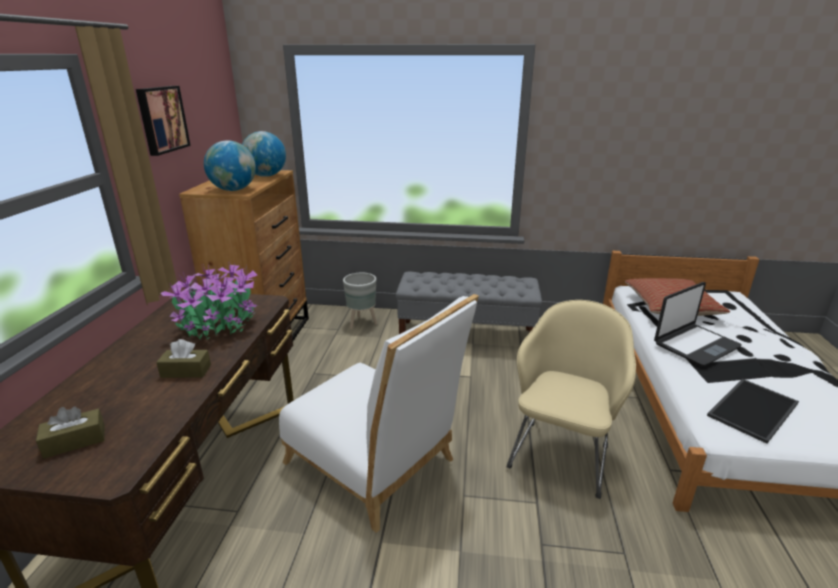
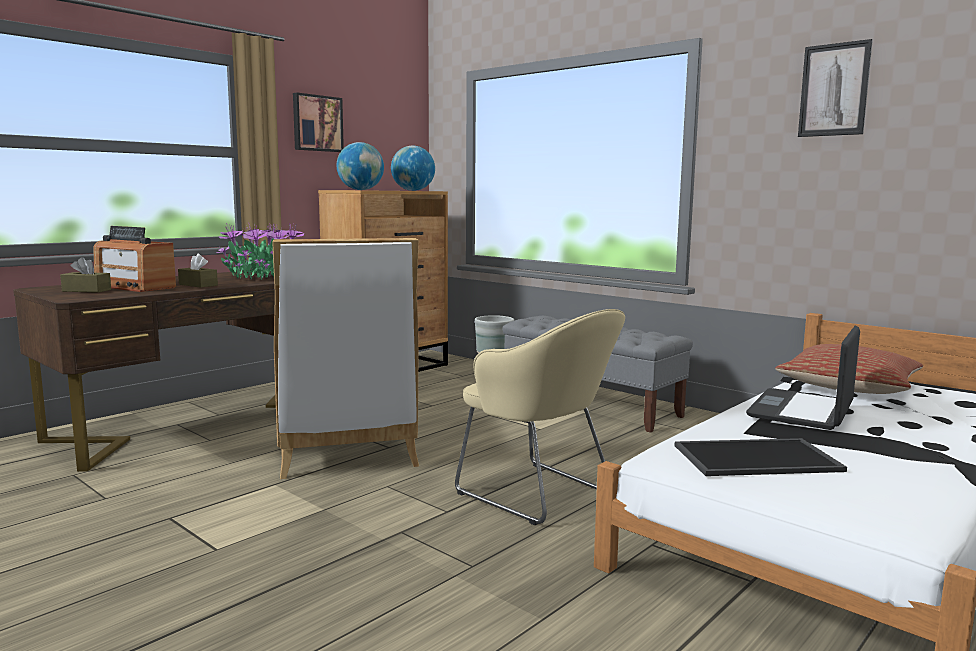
camera: 35 degrees right, 15 degrees down
(117, 404) = (134, 286): none -> radio
(562, 452) = (540, 495): beige armchair -> beige armchair turned 75 degrees clockwise
(637, 97) = (834, 90): none -> picture
(695, 345) = (802, 411): laptop -> laptop turned 120 degrees clockwise

